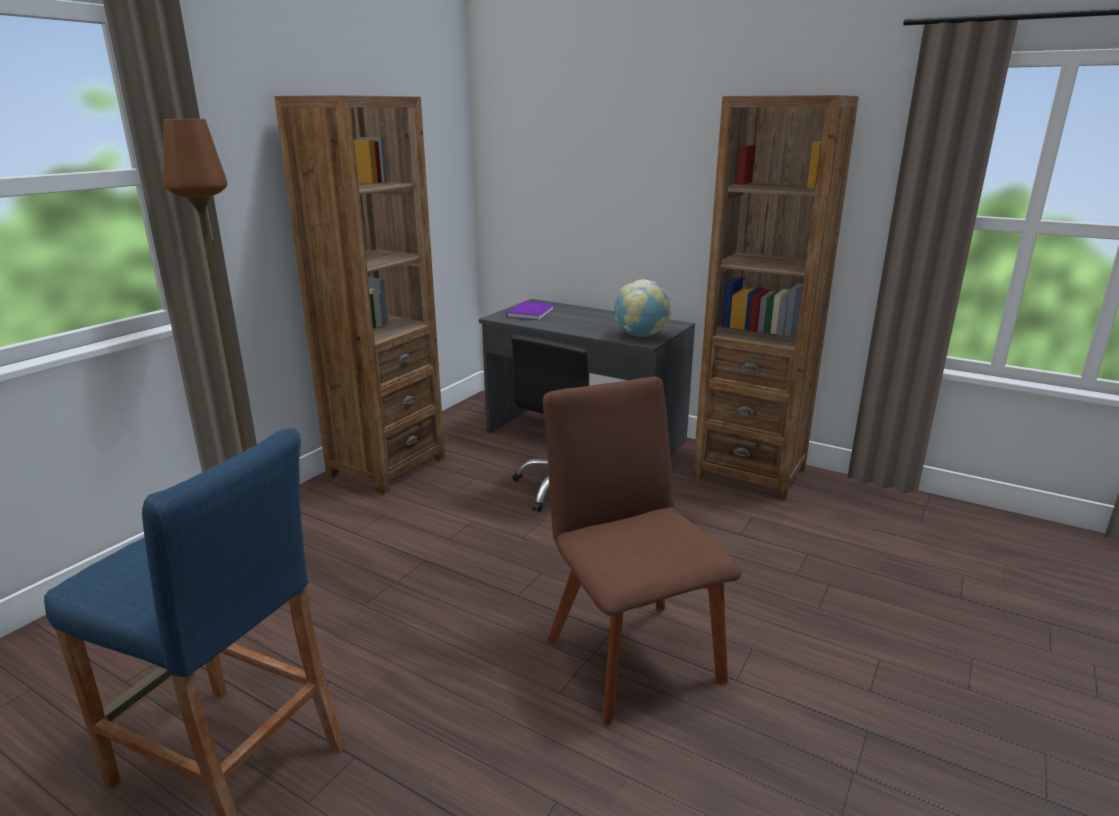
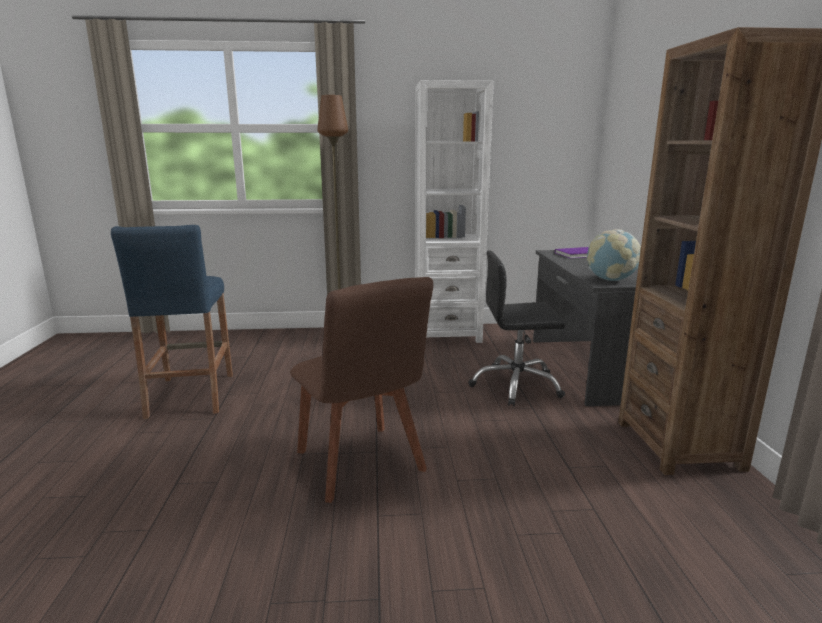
camera: 55 degrees right, 5 degrees down
(386, 466) = (447, 334): brown bookcase -> white bookcase
(630, 653) = (362, 465): brown chair -> brown chair turned 120 degrees clockwise

